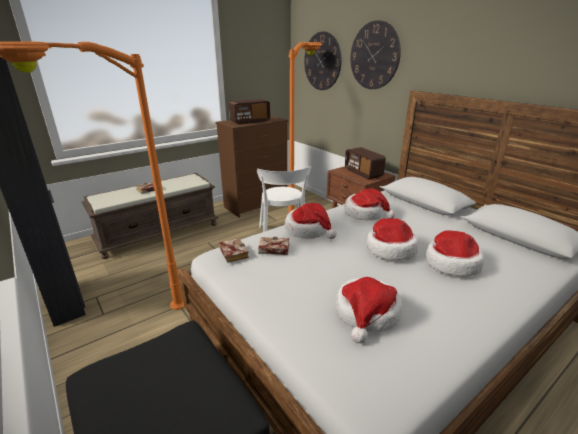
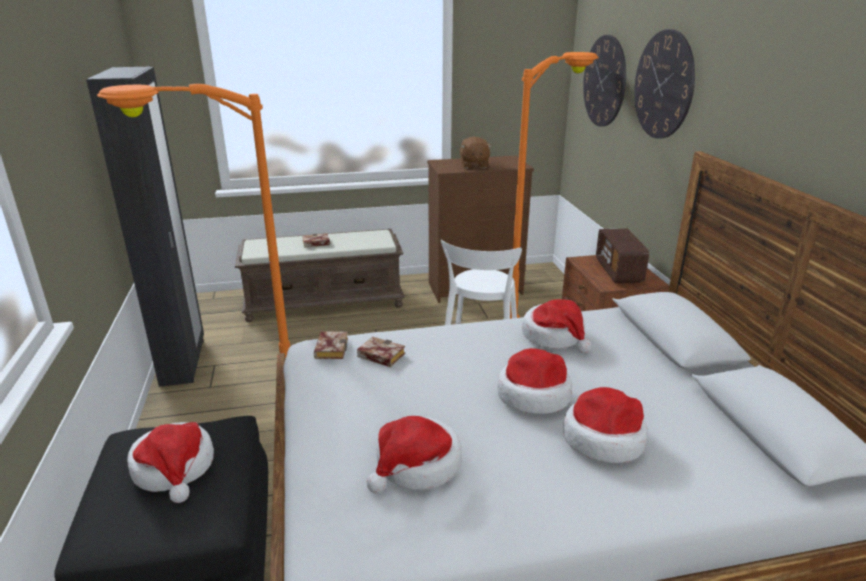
camera: 25 degrees right, 0 degrees up
(250, 121) = (474, 165): radio -> brown plush toy
(308, 230) = (449, 341): hat -> hat (174, 468)

